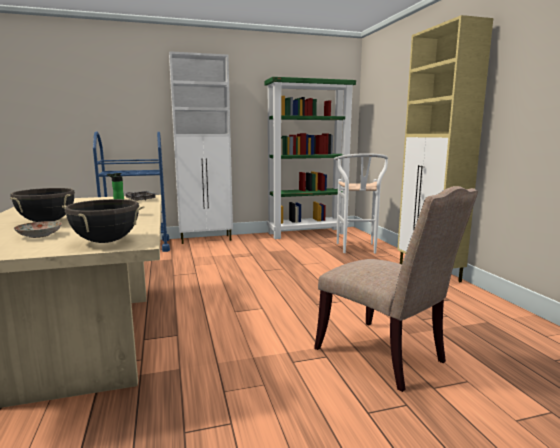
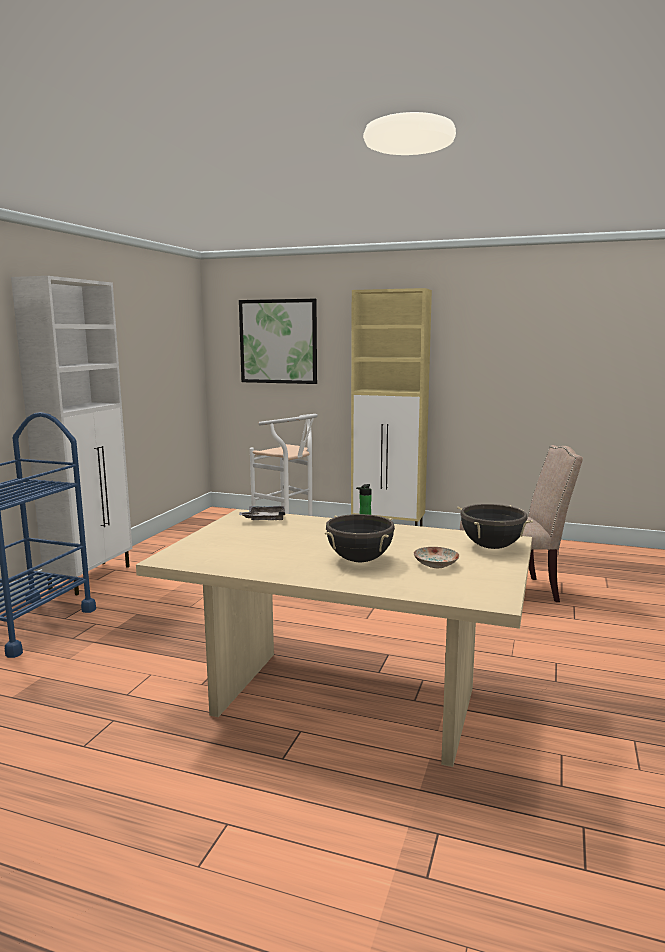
camera: 55 degrees left, 0 degrees up
(307, 233) = (189, 528): green bookcase -> none
(391, 96) = (278, 341): none -> picture

